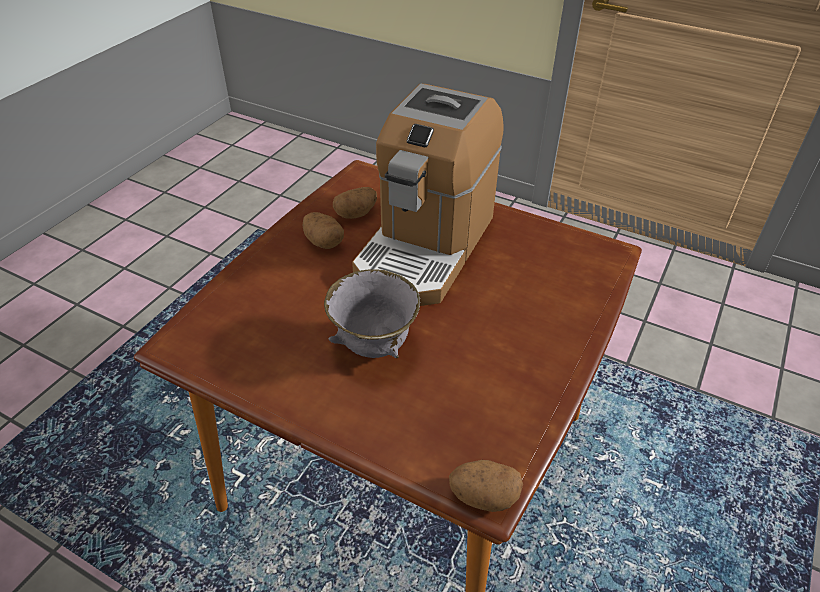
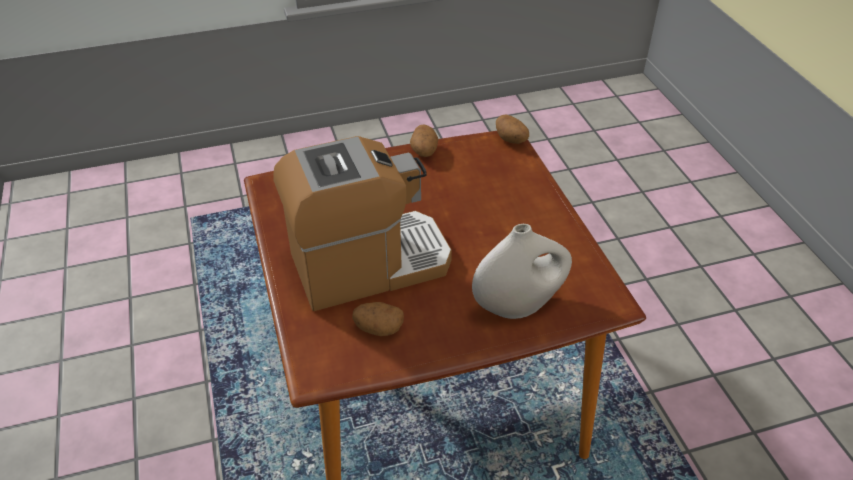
camera: 135 degrees left, 0 degrees up
(264, 290) = (518, 305): none -> white vase
(323, 242) = (434, 318): potato -> potato (424, 152)
(373, 346) = (486, 224): grey bowl -> none

